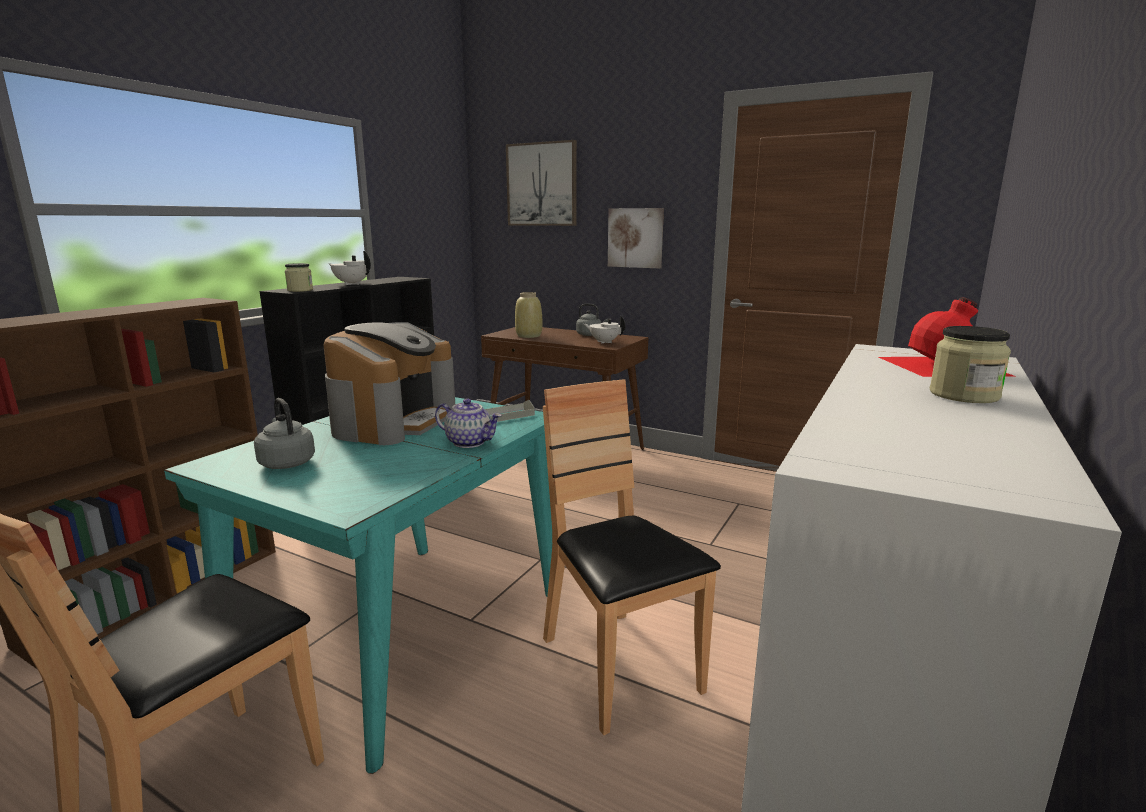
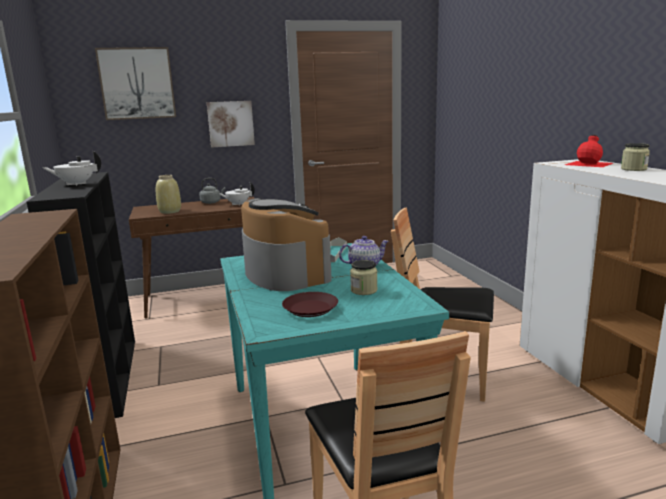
camera: 45 degrees left, 0 degrees up
(286, 462) = (310, 309): grey kettle -> brown plate
(300, 290) = (69, 194): jar -> jar (364, 290)

